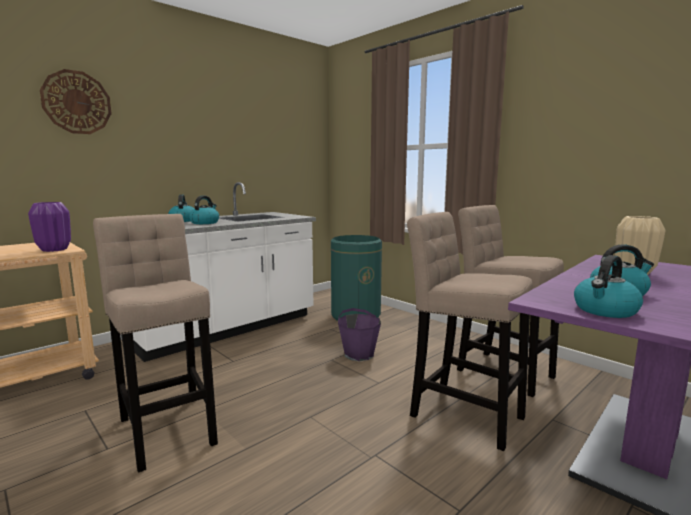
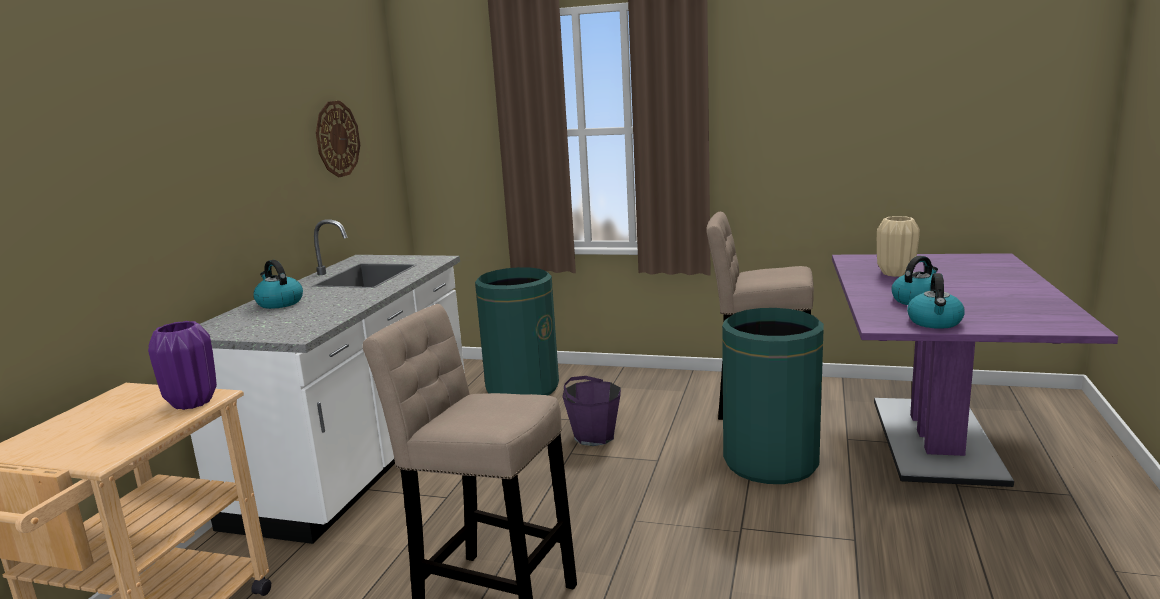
camera: 30 degrees left, 5 degrees up
(77, 102) = (98, 131): wall clock -> wall clock (337, 139)
(205, 222) = (335, 300): kettle -> none
(461, 413) = (770, 462): beige stool -> green trash can

